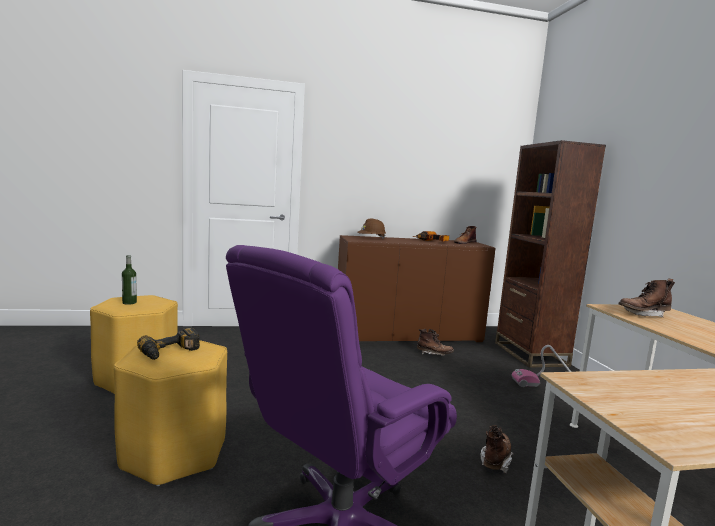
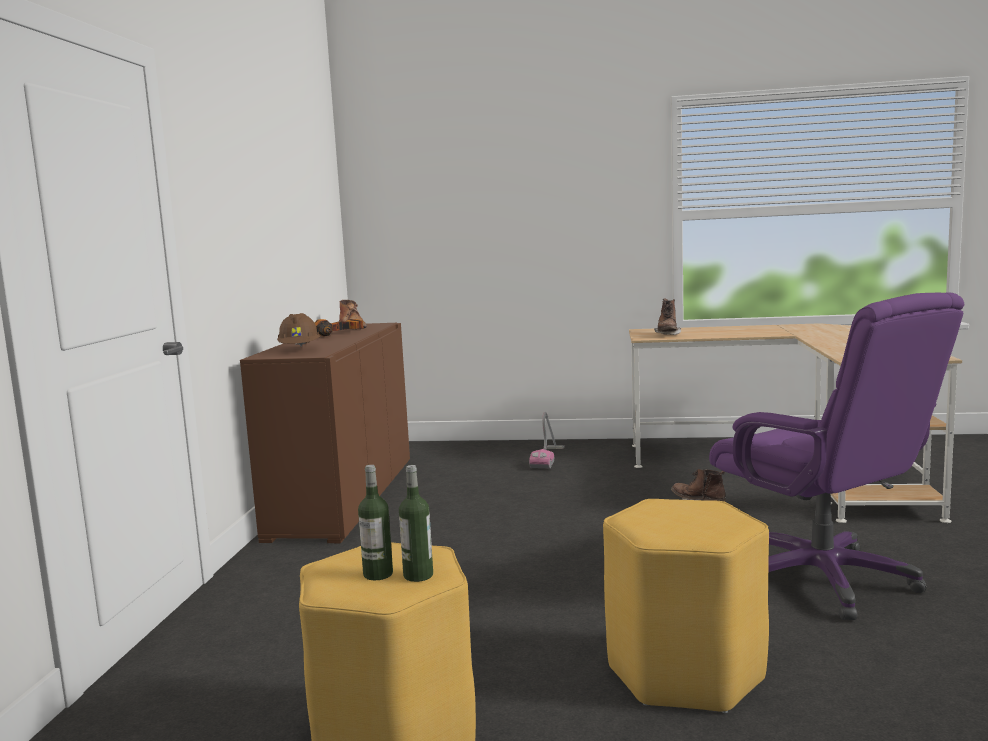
camera: 70 degrees left, 0 degrees up
(123, 307) = (418, 575): none -> bottle
(170, 352) = (683, 520): power drill -> none
(434, 354) = (432, 492): brown boot -> none
(530, 354) = (462, 449): brown bookcase -> none

